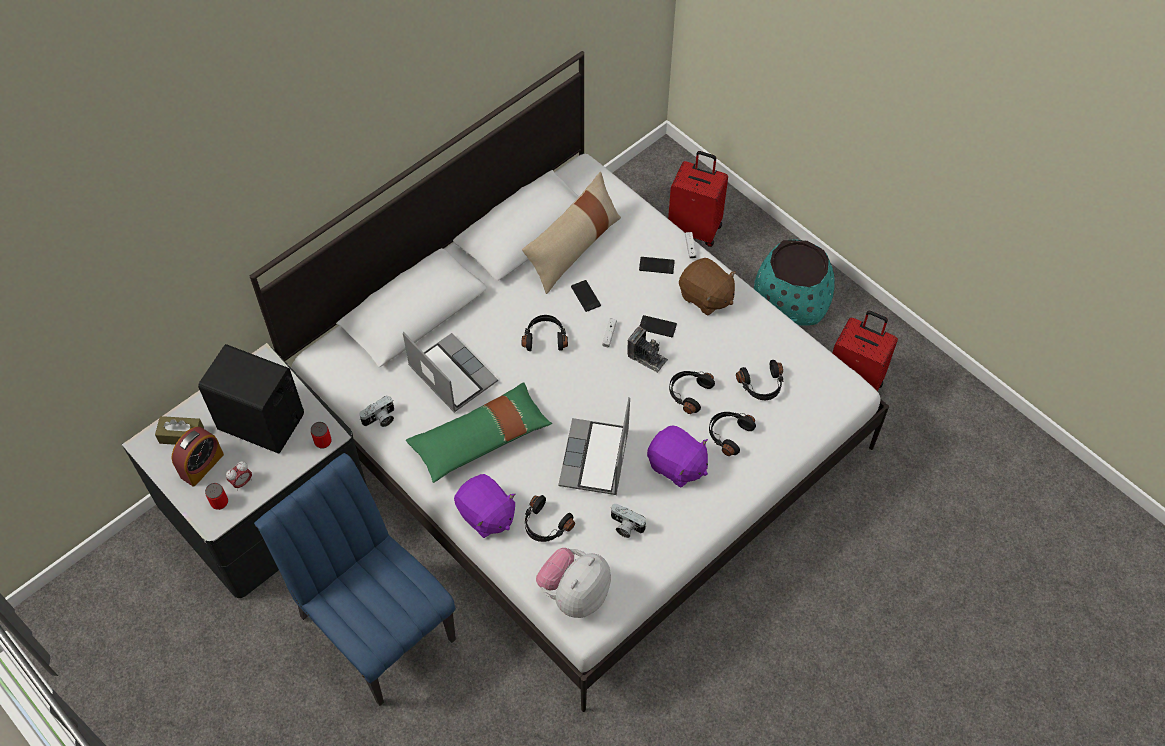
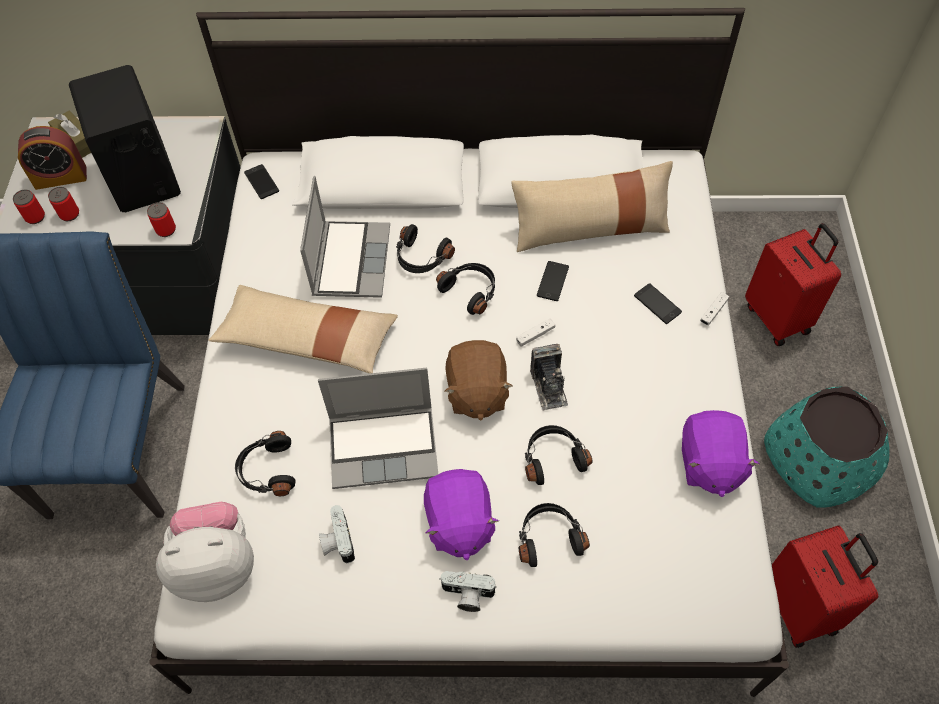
camera: 45 degrees right, 0 degrees up
(242, 482) = (69, 214): alarm clock -> can
(380, 419) = (249, 253): camera -> camera (467, 595)
(480, 439) = (307, 339): green pillow -> beige pillow
(486, 515) = (231, 414): purple plush toy -> purple plush toy (709, 464)
(595, 459) = (385, 446): laptop -> laptop turned 150 degrees counterclockwise
(657, 326) = (593, 364): phone -> phone (261, 182)
(705, 297) = (677, 373): brown plush toy -> brown plush toy (476, 392)
(762, 386) = (642, 516): black headphones -> black headphones (421, 258)

